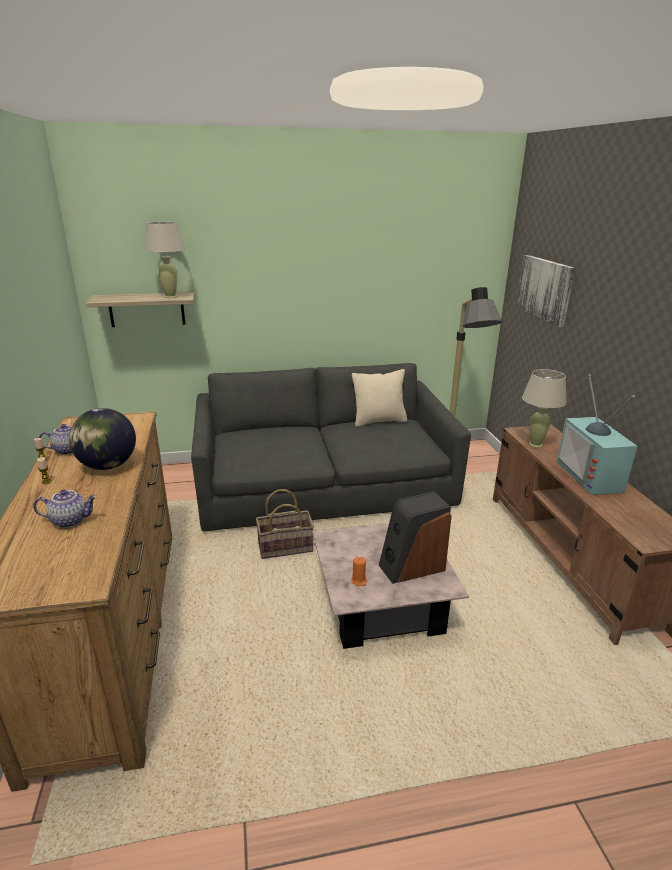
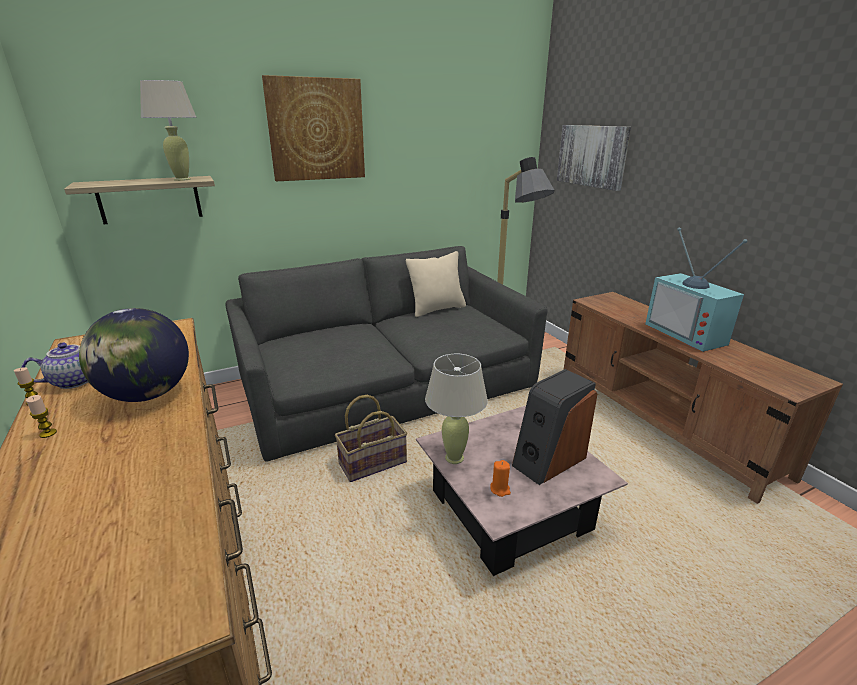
camera: 15 degrees left, 0 degrees up
(70, 520) = (109, 491): teapot -> none
(284, 256) = (316, 130): none -> picture
(535, 444) = (614, 311): beige table lamp -> beige table lamp (454, 458)

